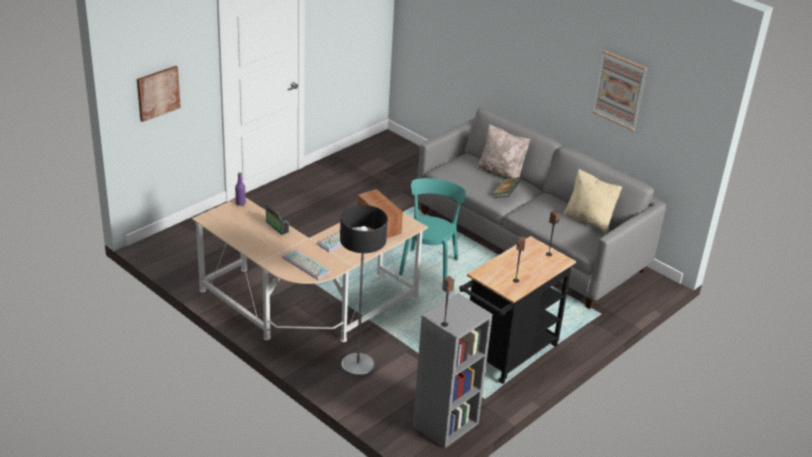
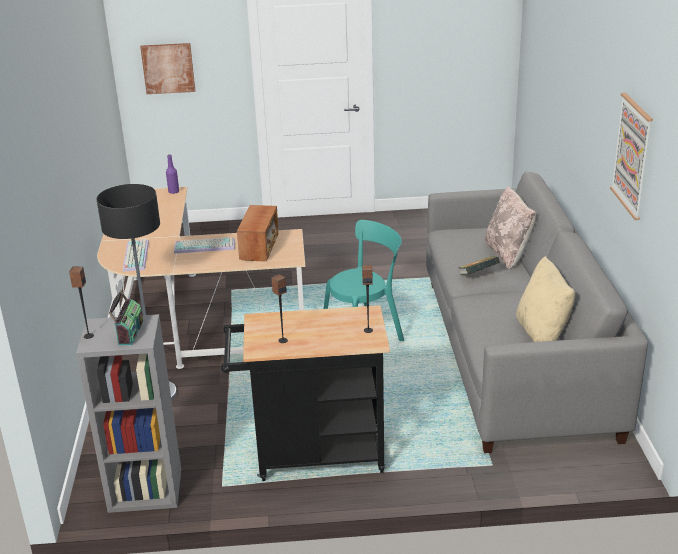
camera: 45 degrees right, 5 degrees down
(276, 227) = (167, 219): radio -> radio (129, 332)

